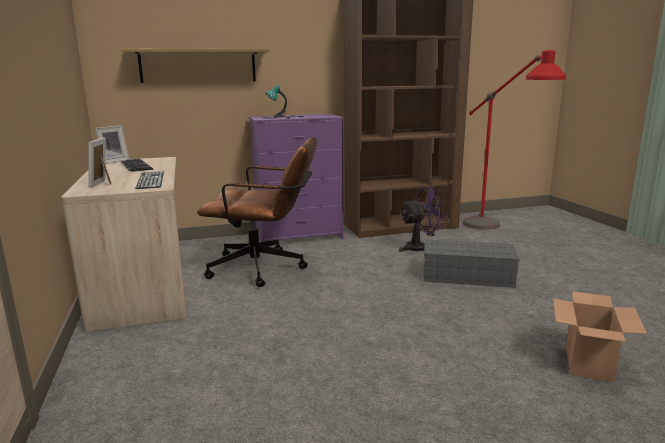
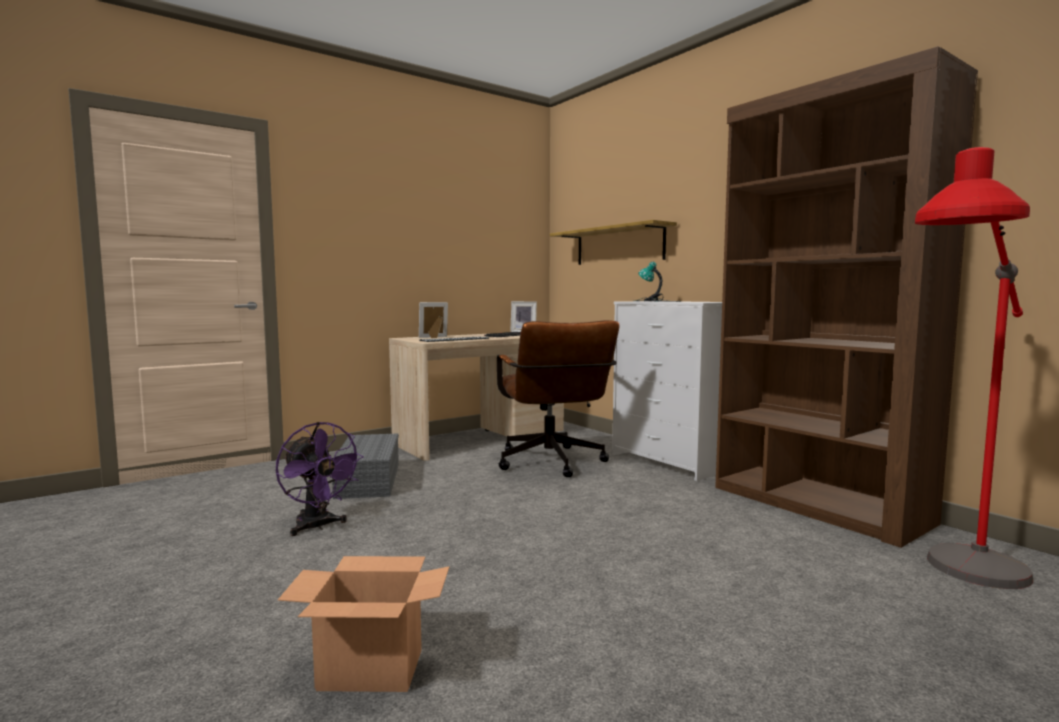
camera: 70 degrees right, 10 degrees down
(300, 236) = (672, 462): purple dresser -> white dresser
(420, 248) = (730, 526): purple fan -> purple fan (317, 527)
(466, 276) = (645, 565): grey storage box -> grey storage box (367, 479)

